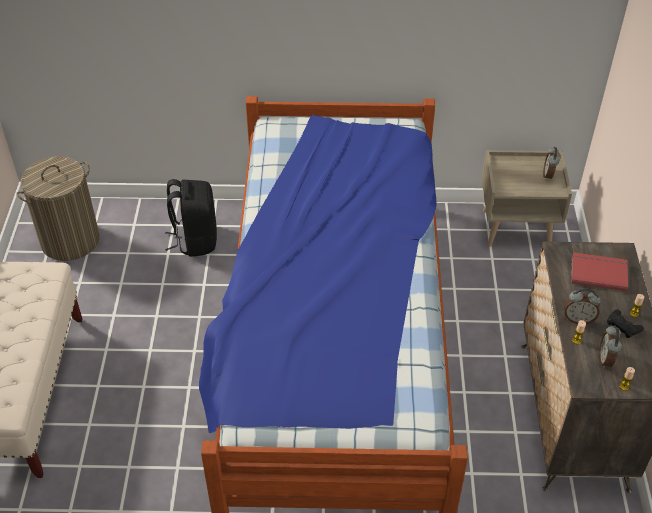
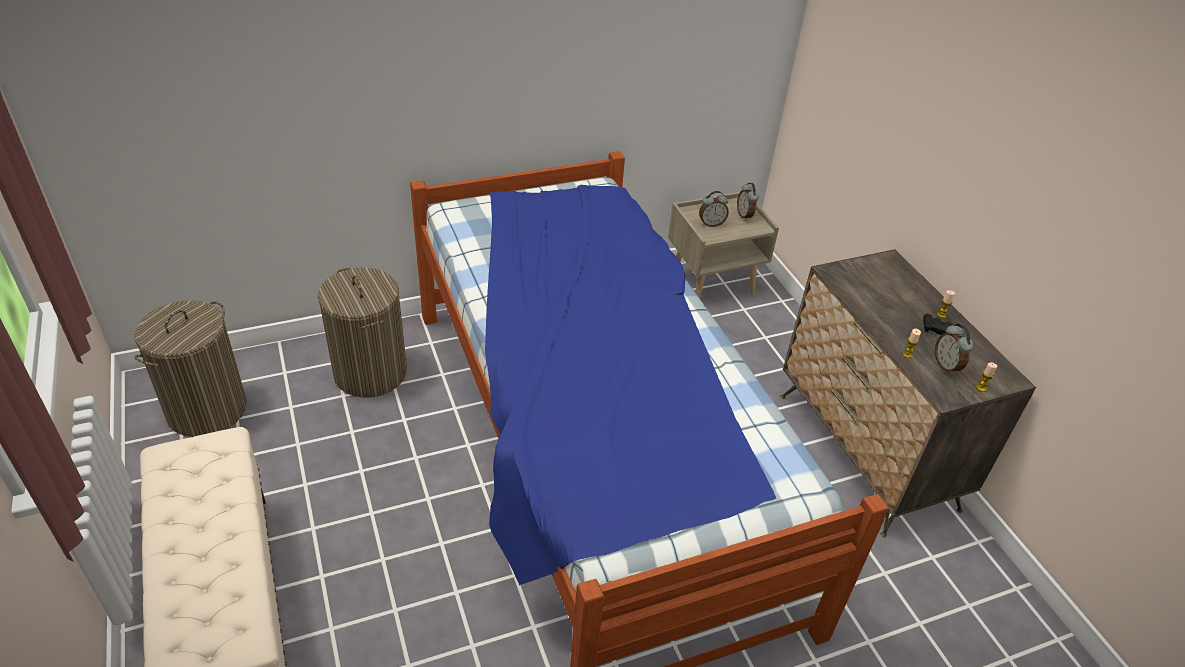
camera: 25 degrees left, 5 degrees down
(195, 240) = (370, 372): black backpack -> laundry basket
(578, 319) = (895, 333): alarm clock -> alarm clock (711, 224)
(598, 272) = (882, 283): red book -> none

